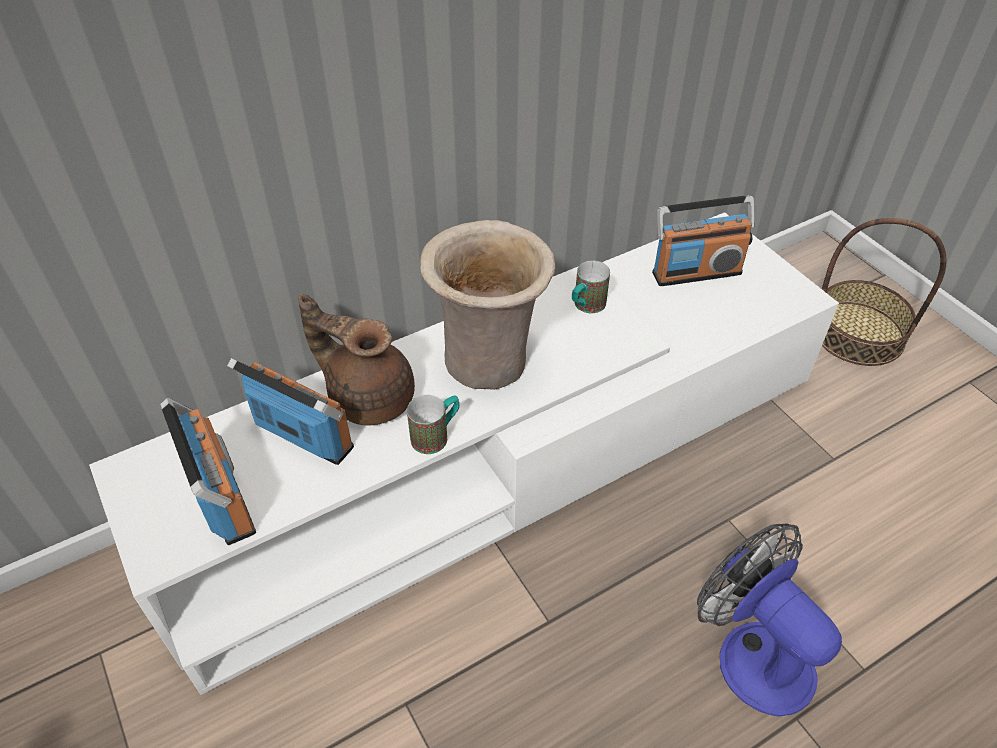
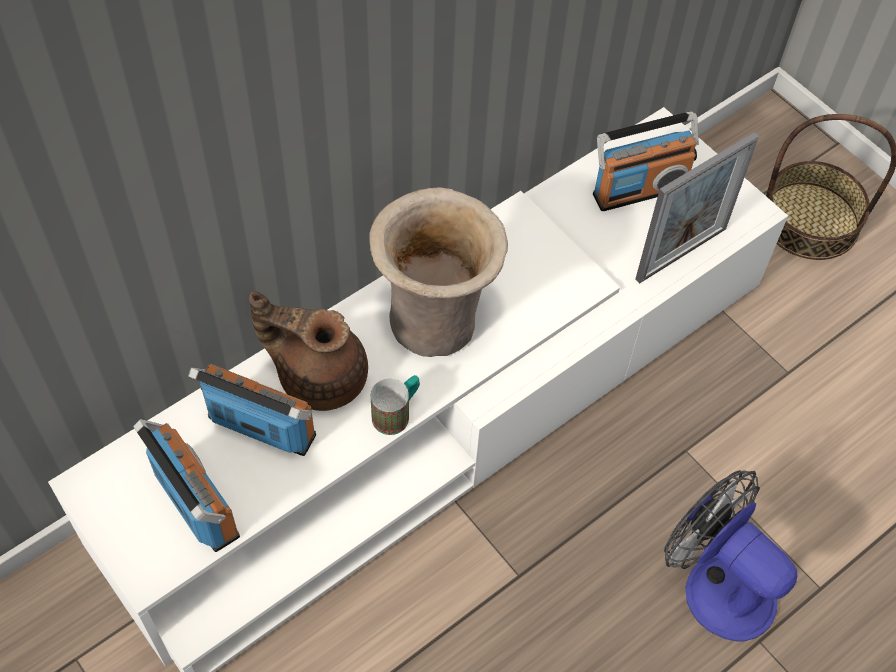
camera: 10 degrees left, 10 degrees up
(585, 306) = (527, 246): mug -> none
(732, 326) = (681, 254): none -> picture frame

